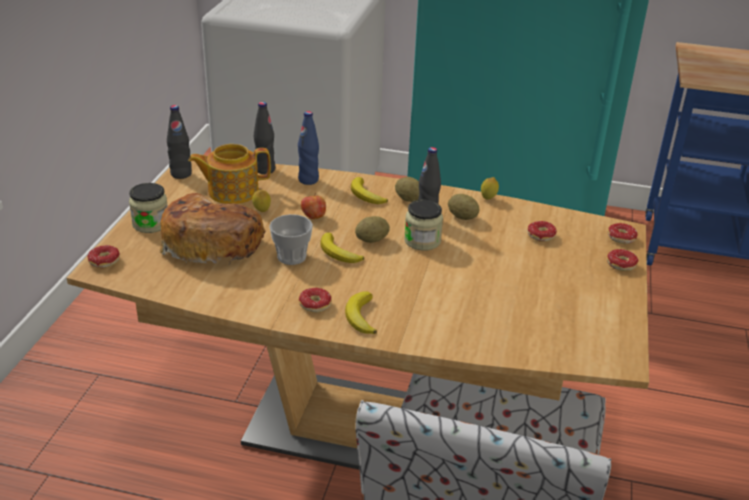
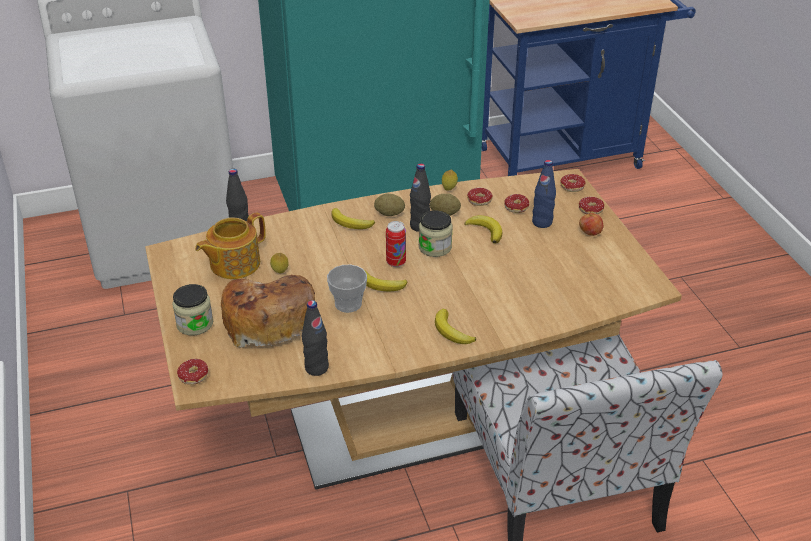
camera: 30 degrees left, 5 degrees up
(181, 174) = (168, 265): black bottle -> black bottle (316, 368)
(308, 180) = (289, 227): blue bottle -> blue bottle (542, 222)
(310, 307) = (407, 341): donut -> donut (478, 203)
(313, 217) = (329, 260): apple -> apple (590, 233)
(372, 240) = (396, 262): potato -> can
(488, 245) = (486, 231): none -> banana

